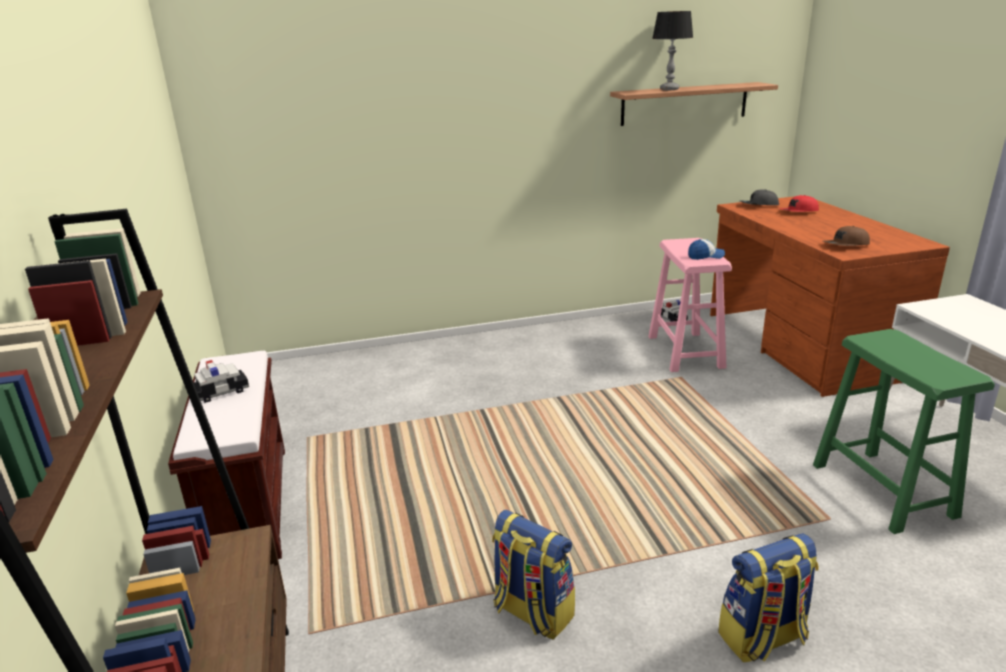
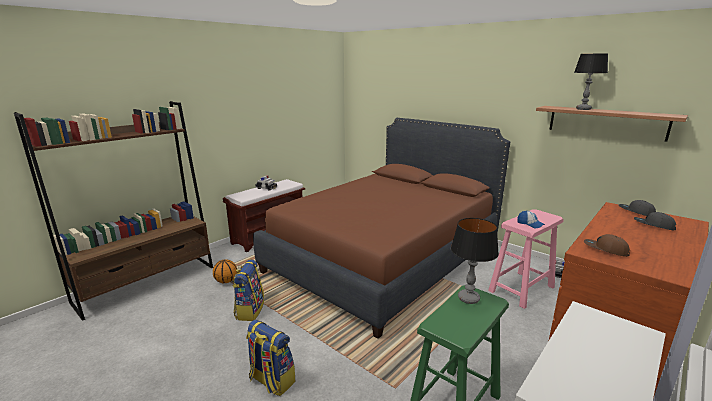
camera: 55 degrees right, 5 degrees down
(380, 621) = (226, 281): none -> basketball
(507, 409) = (385, 258): none -> brown bed
(798, 212) = (653, 225): red cap -> grey cap
(882, 345) = (468, 298): none -> table lamp

